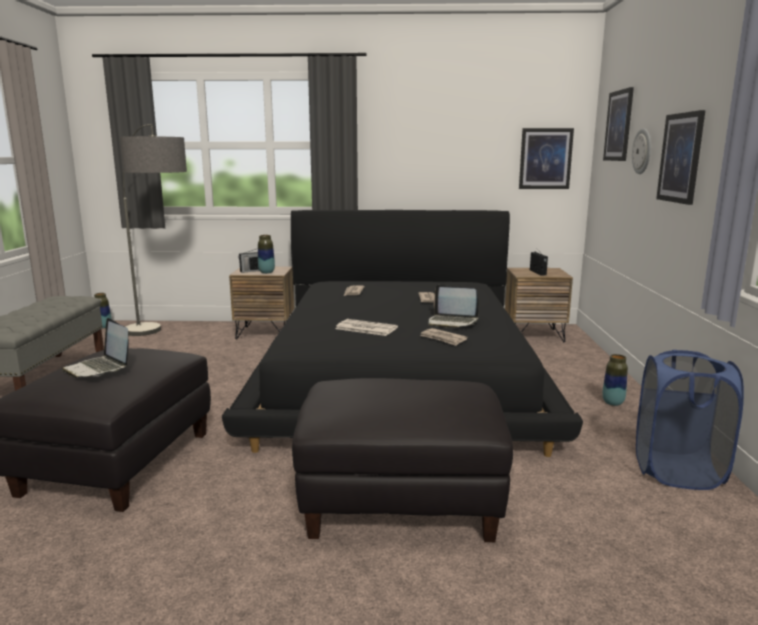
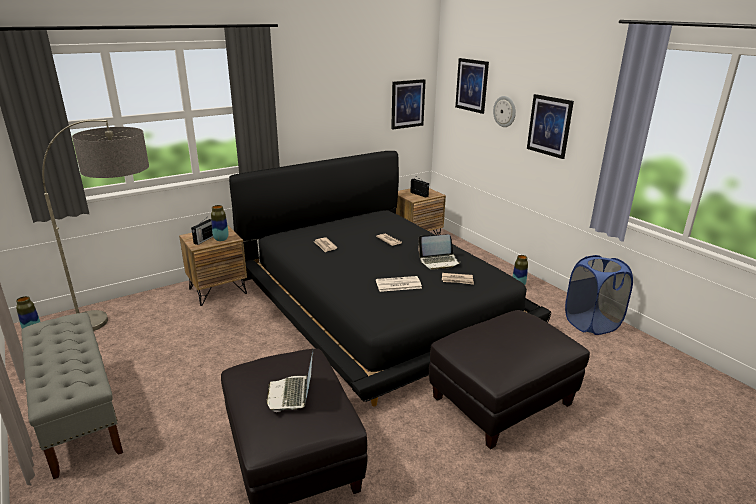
camera: 35 degrees left, 10 degrees up
(99, 368) = (292, 394): laptop -> laptop turned 75 degrees clockwise

